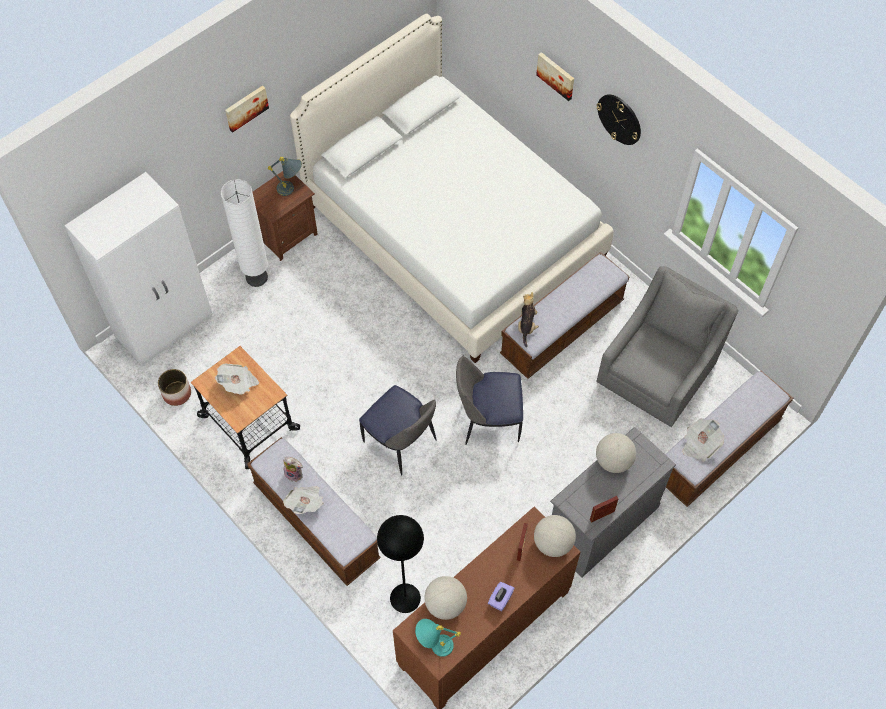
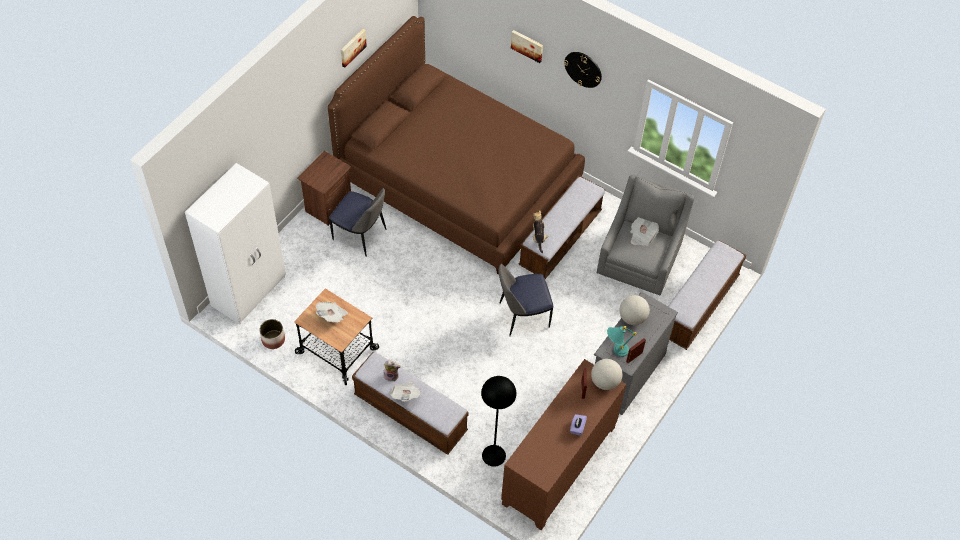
camera: 15 degrees left, 5 degrees down
(246, 107) = (298, 104): picture -> picture (352, 47)
(256, 277) = (312, 242): white floor lamp -> none
(291, 190) = (332, 167): grey table lamp -> none
(401, 443) = (460, 344): chair -> chair (361, 236)
(434, 645) = (538, 469): turquoise table lamp -> turquoise table lamp (615, 351)
(445, 604) = (538, 439): globe -> none
(453, 230) = (458, 181): white bed -> brown bed
(699, 444) = (688, 299): newspaper -> newspaper (642, 235)

